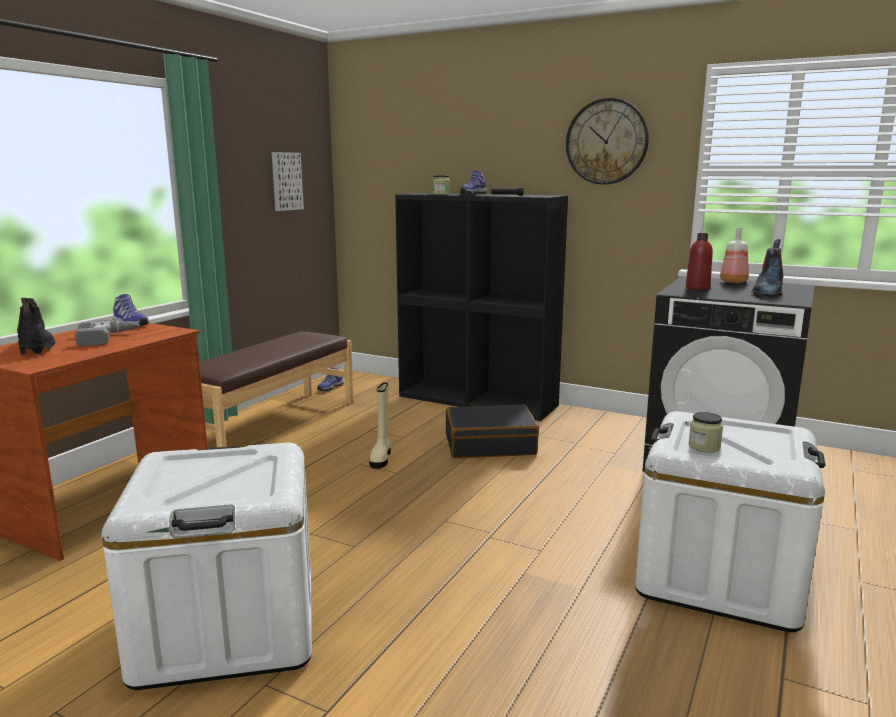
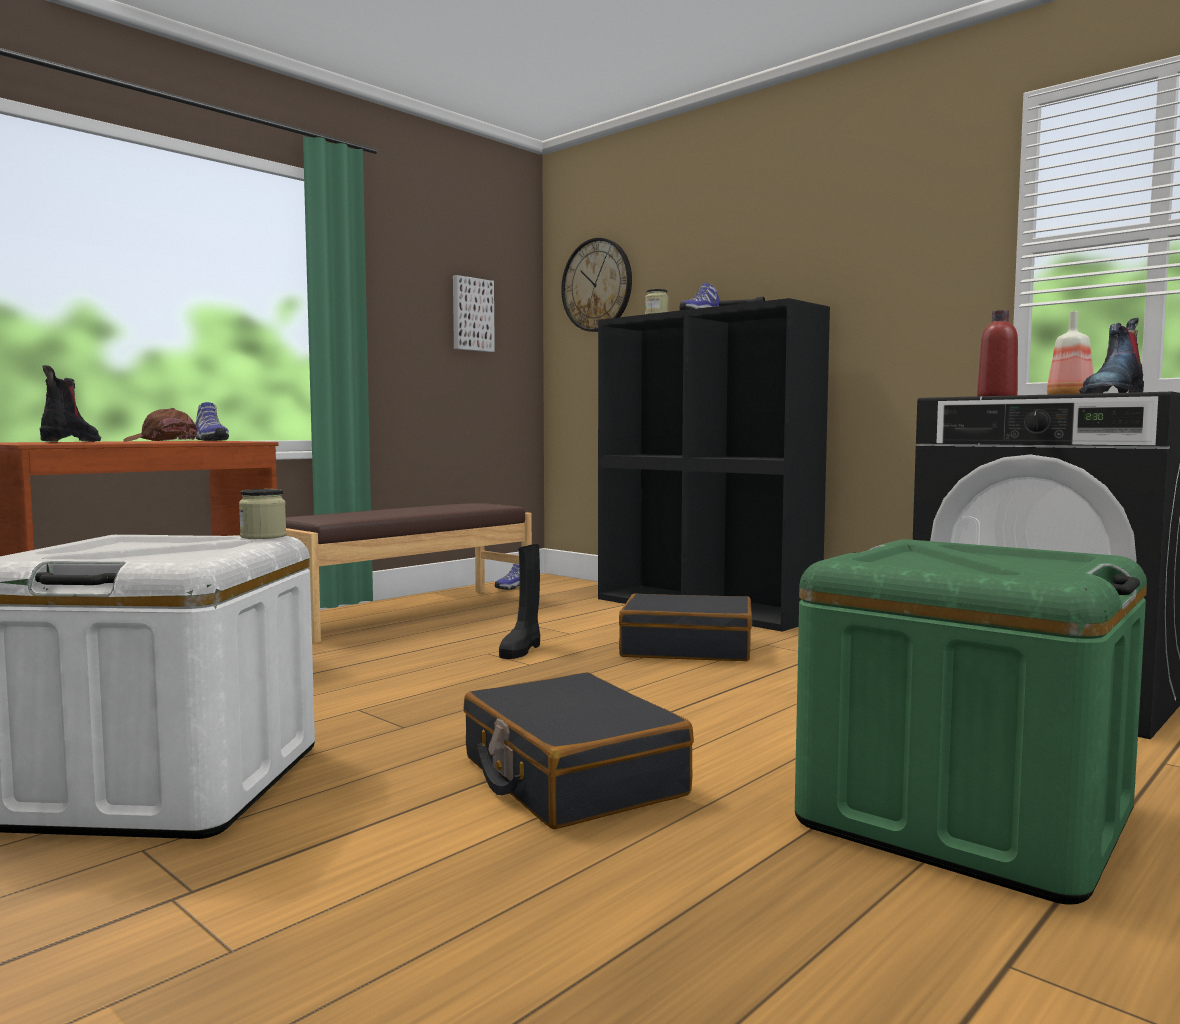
camera: 15 degrees right, 10 degrees down
(107, 338) = (161, 441): power drill -> brown cap
(381, 458) = (521, 650): beige boot -> black boot
(490, 577) = (571, 777): none -> black suitcase
(606, 142) = (883, 225): wall clock -> wall clock (597, 285)
(704, 447) = (912, 563): jar -> jar (263, 536)
(719, 576) = (964, 817): white storage box -> green storage box

